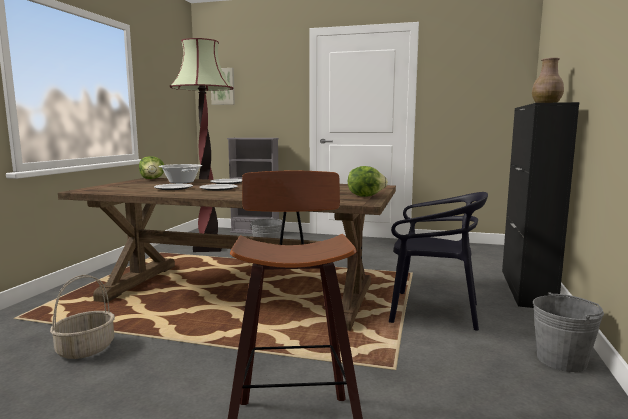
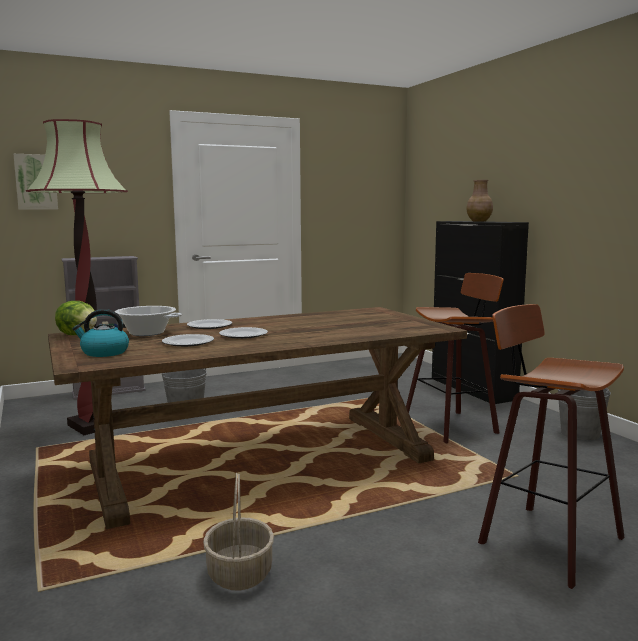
camera: 40 degrees left, 0 degrees up
(118, 187) = (104, 353): none -> kettle
(365, 196) = (413, 322): lettuce -> none
(433, 311) = (453, 425): black chair -> stool

